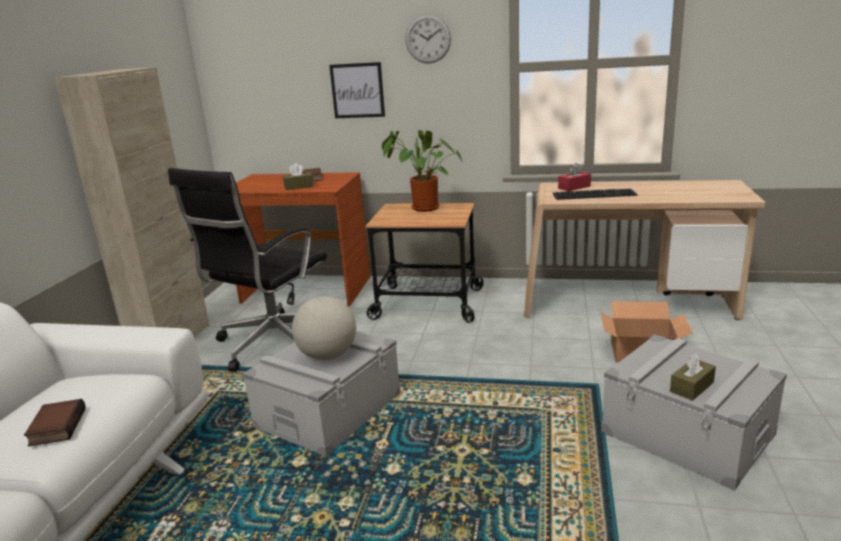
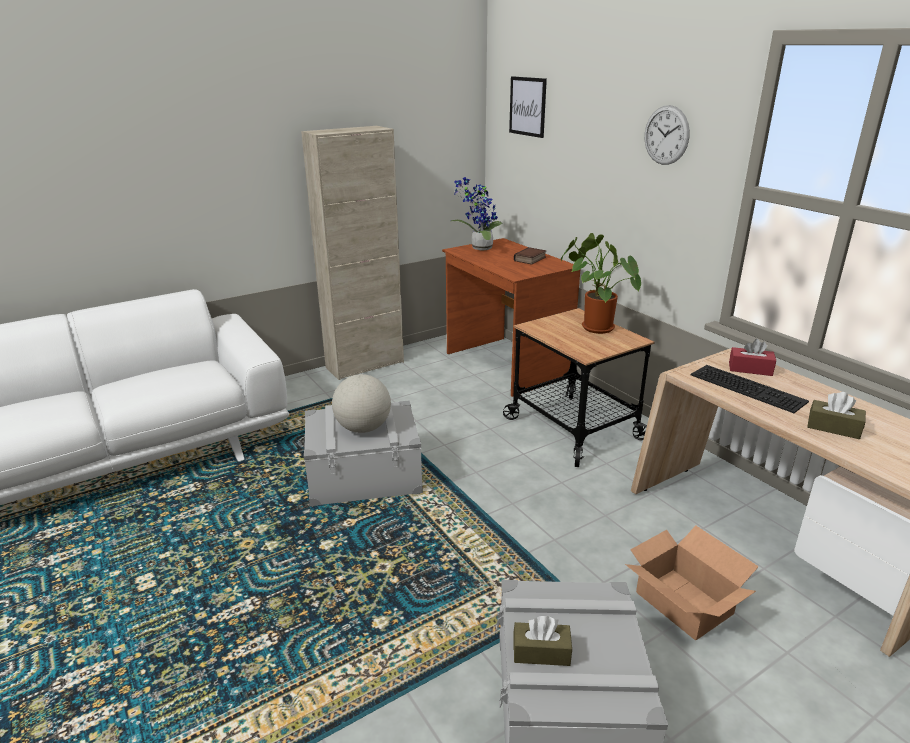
camera: 45 degrees right, 5 degrees up
(56, 427) = (147, 389): book -> none
(249, 184) = (479, 248): none -> potted plant
(273, 344) = (414, 400): black office chair -> none
(299, 186) = (501, 265): brown tissue box -> brown tissue box (833, 427)
(357, 90) = (594, 178): picture -> picture (527, 106)

